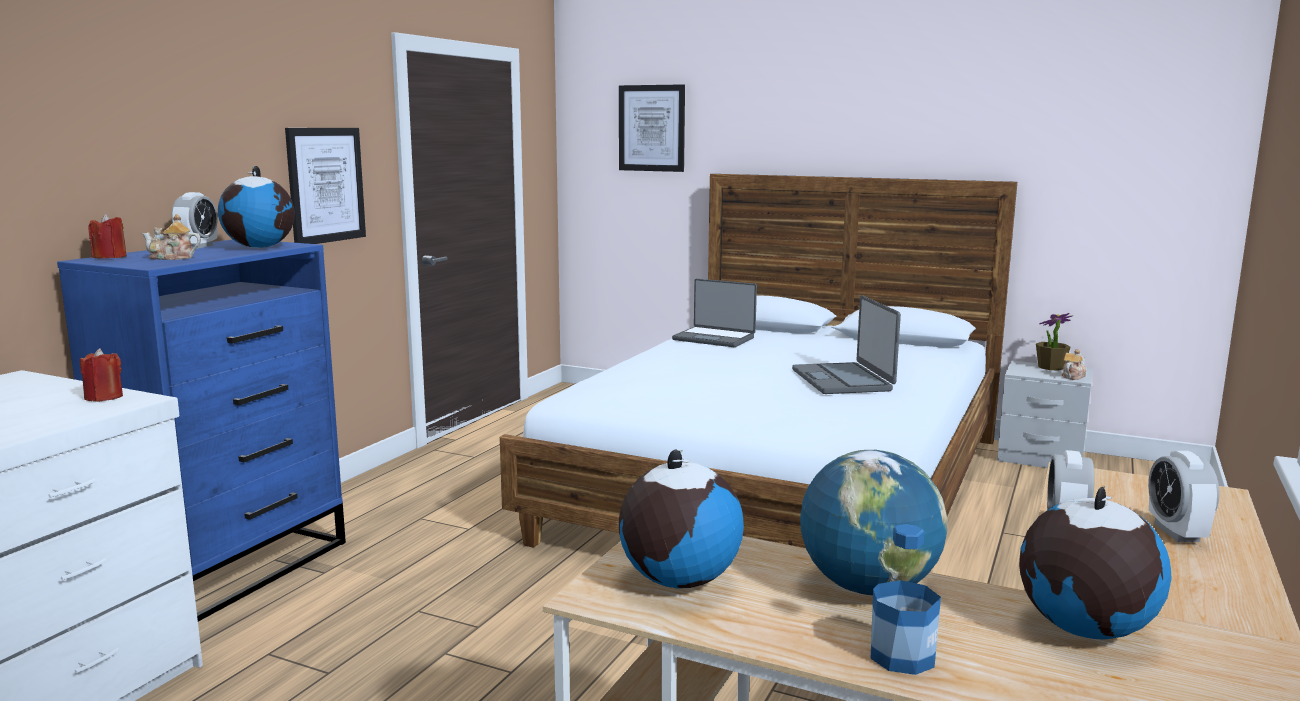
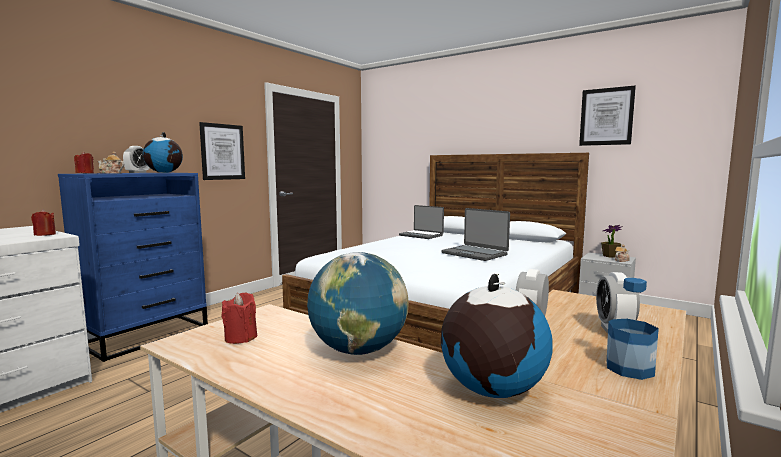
camera: 10 degrees right, 5 degrees down
(652, 128) = (404, 134): picture -> picture (606, 116)
(678, 581) = (241, 337): globe -> red candle
(843, 380) = (475, 254): laptop -> laptop turned 45 degrees counterclockwise
(902, 656) = (333, 397): bottle -> bottle (629, 368)

